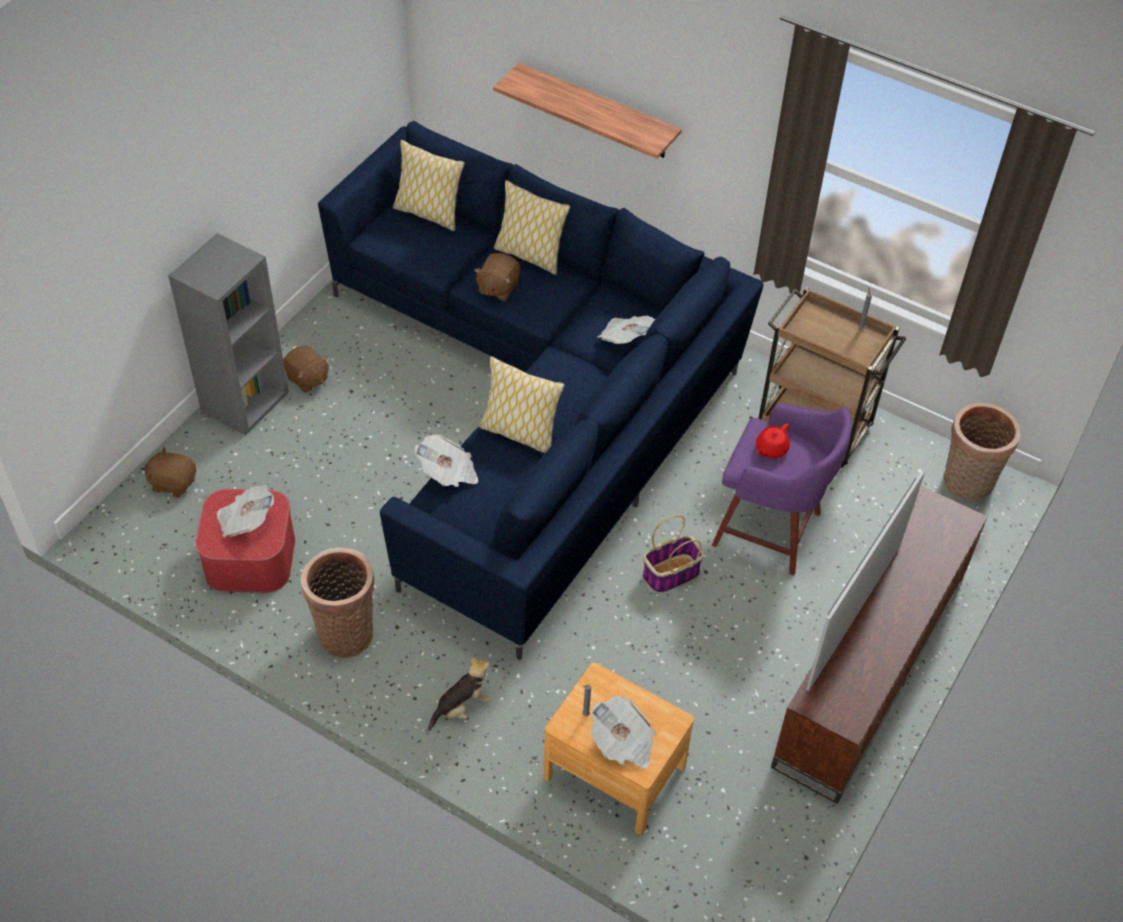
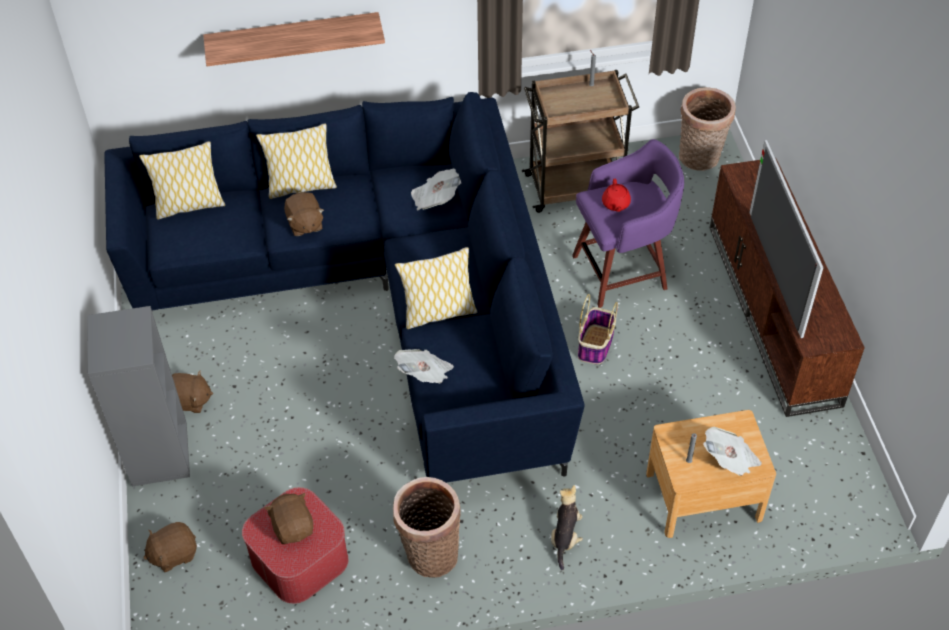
camera: 40 degrees left, 0 degrees up
(246, 521) = (293, 527): newspaper -> brown plush toy

